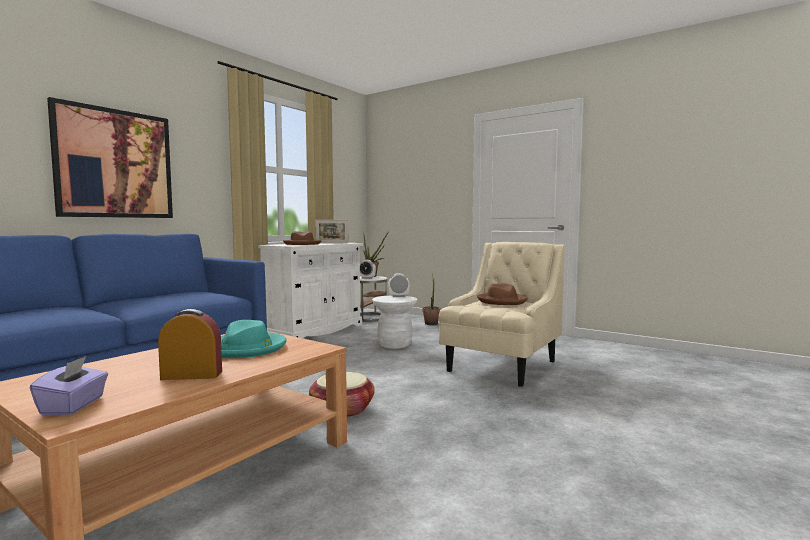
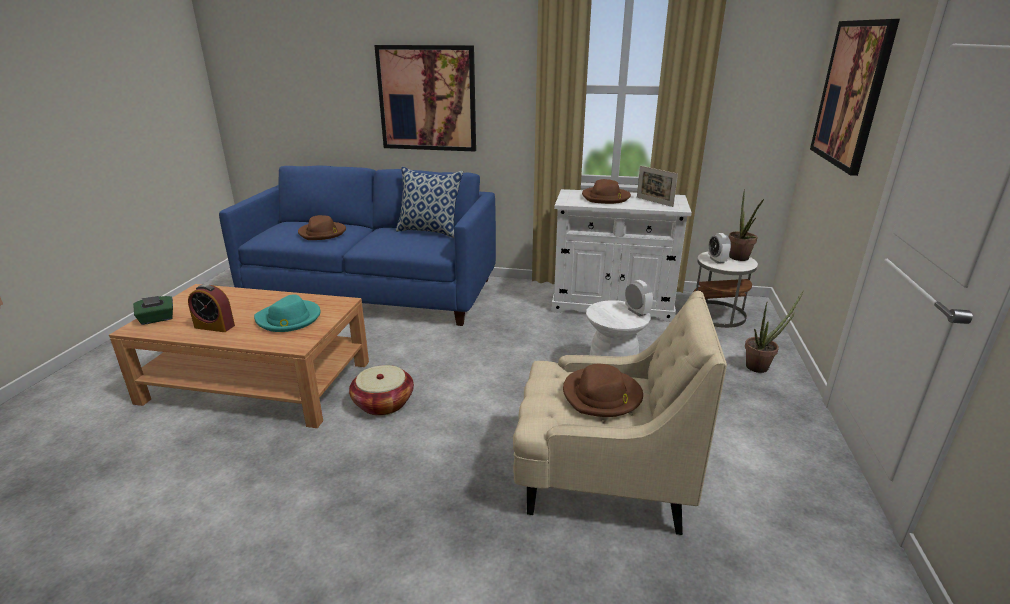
camera: 65 degrees right, 20 degrees up
(53, 311) = (322, 233): none -> brown hat
(73, 406) = (157, 319): purple tissue box -> green tissue box
(174, 293) = (430, 231): none -> pillow
(192, 375) = (214, 326): alarm clock -> alarm clock turned 135 degrees clockwise
(414, 172) = (851, 94): none -> picture

